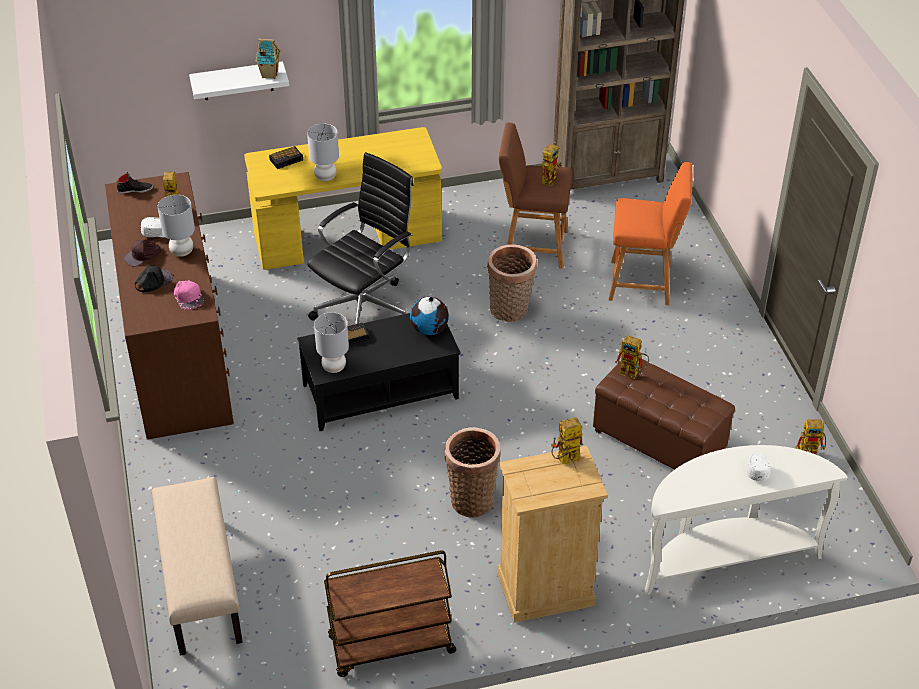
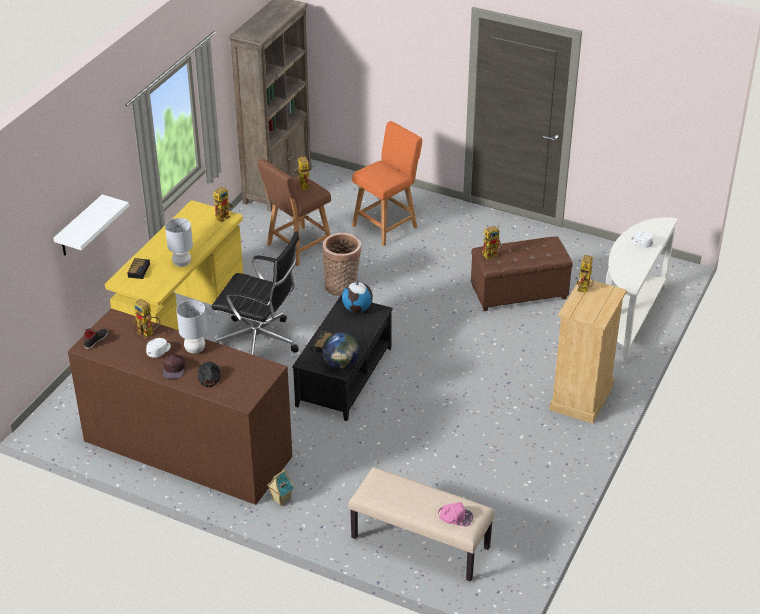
camera: 50 degrees left, 5 degrees down
(188, 296) = (246, 367): pink cap -> pink cap (455, 516)
(269, 74) = (109, 206): toy house -> toy house (280, 500)
(334, 367) = (341, 364): grey table lamp -> globe
(365, 308) = (259, 343): black office chair -> black office chair turned 120 degrees clockwise
(391, 646) = (559, 483): brown cart -> none
(472, 498) = (479, 388): basket -> none
(811, 452) = (589, 247): toy robot -> toy robot (224, 216)

